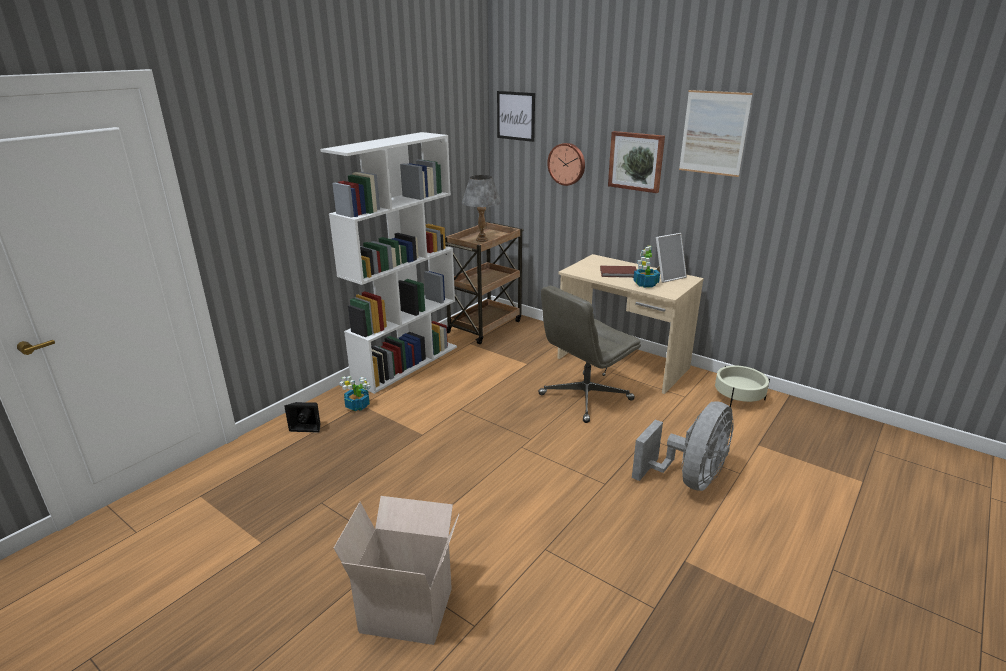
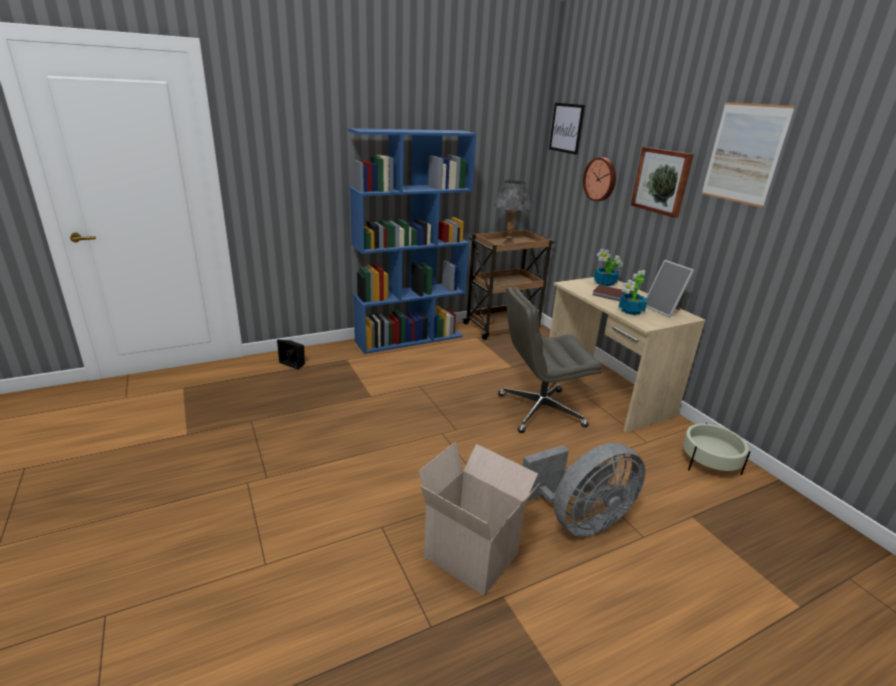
camera: 25 degrees right, 0 degrees up
(358, 405) = (344, 359): potted plant -> potted plant (605, 283)
(406, 363) = (410, 338): white bookcase -> blue bookcase
(409, 608) = (232, 526): cardboard box -> cardboard box (473, 554)
(667, 277) = (663, 310): picture frame -> picture frame turned 60 degrees clockwise

